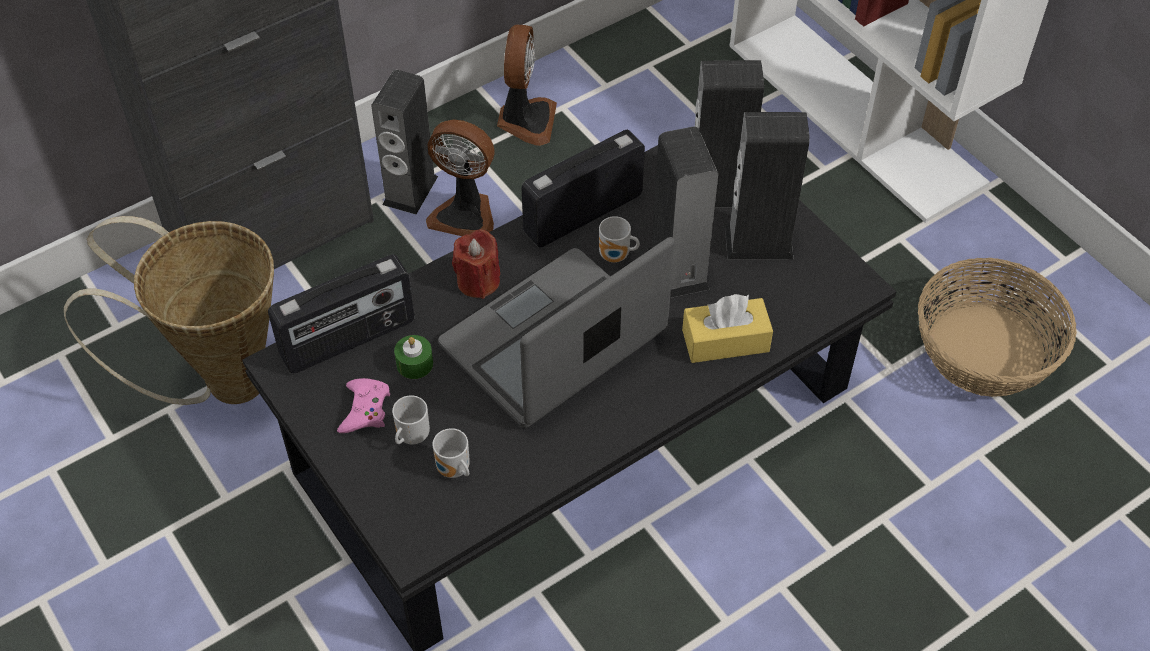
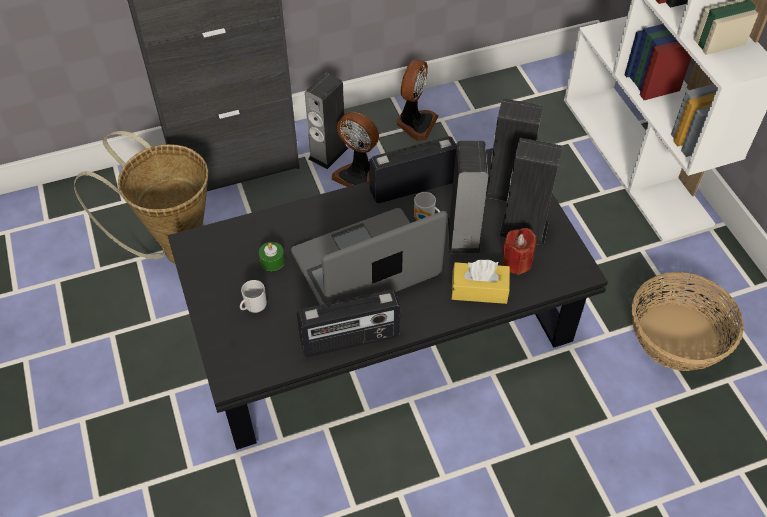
camera: 15 degrees right, 0 degrees up
(349, 339) = (236, 237): radio -> radio (350, 340)
(365, 410) = (231, 283): pink game controller -> none
(453, 471) = (273, 335): mug -> none
(478, 281) = (330, 217): red candle -> red candle (516, 262)

